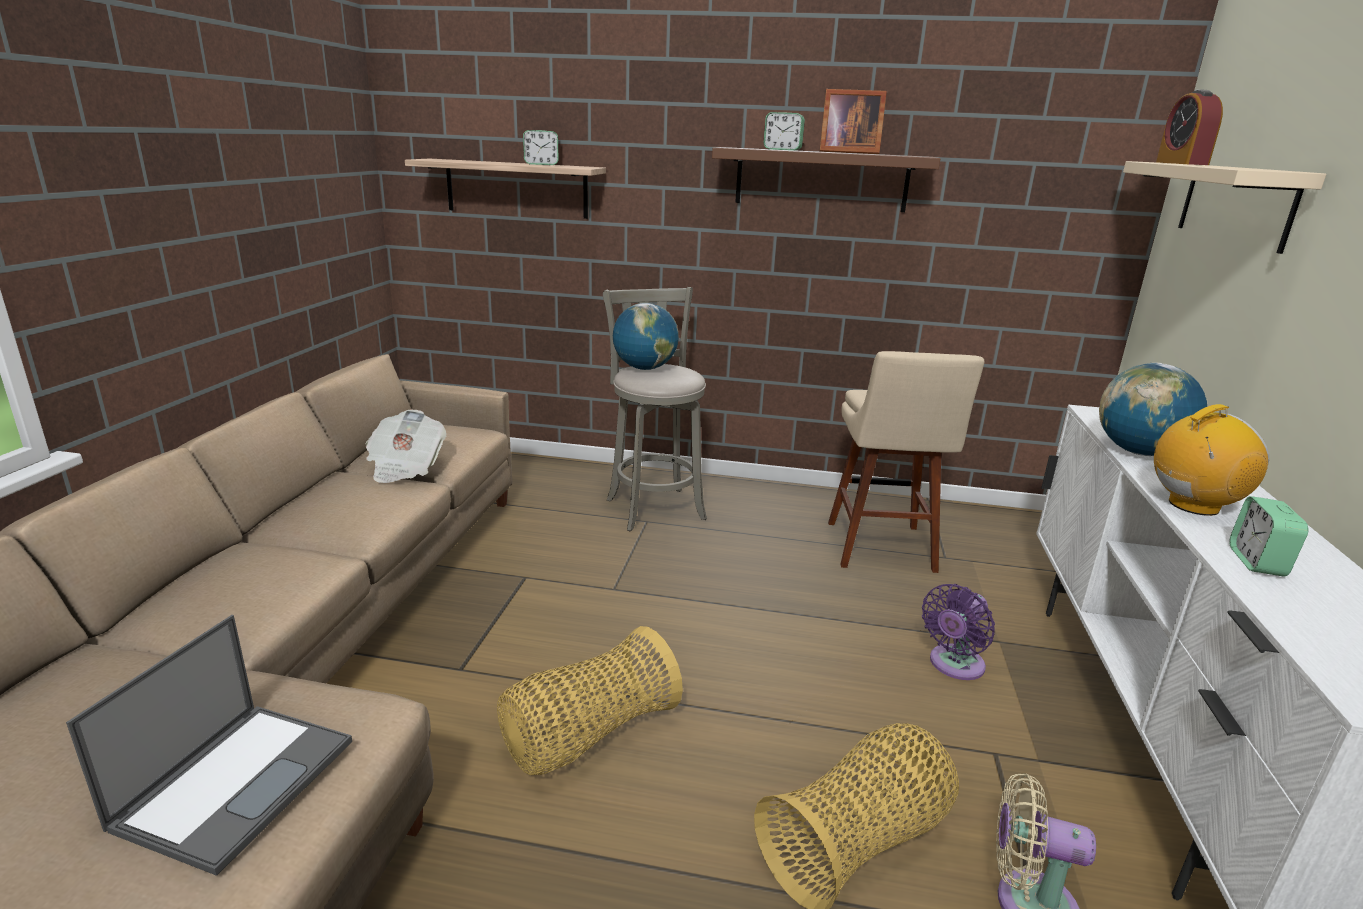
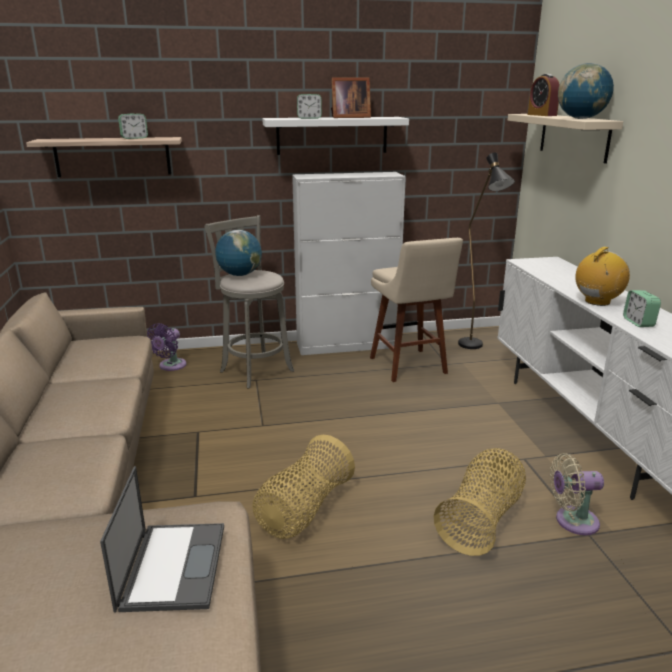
camera: 20 degrees left, 0 degrees up
(405, 467) = (100, 370): newspaper -> none
(805, 497) = (347, 345): none -> white cabinet
(821, 179) = (332, 135): brown shelf -> white shelf
(953, 665) = (481, 421): purple fan -> purple fan (170, 366)
(1007, 541) = (475, 348): none -> black floor lamp
(1139, 452) = (557, 279): globe -> globe (581, 119)

